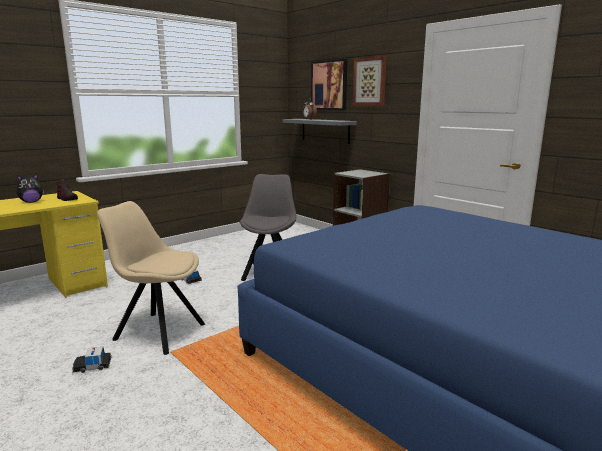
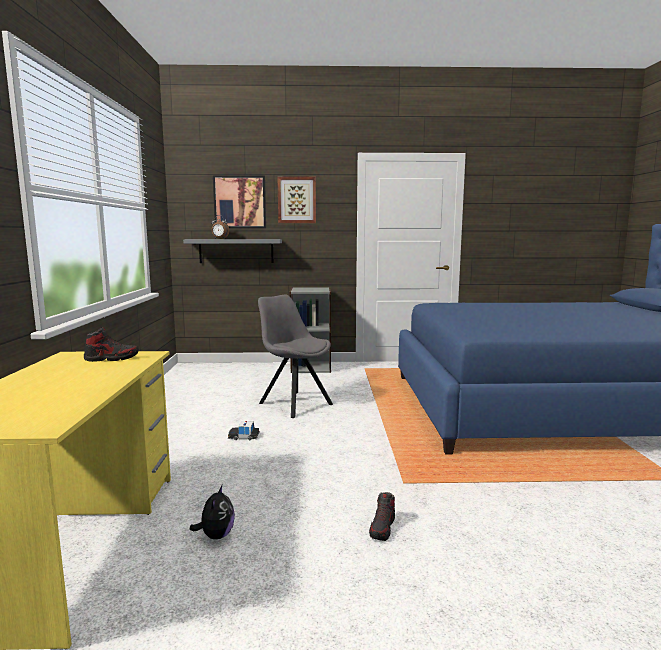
camera: 50 degrees left, 5 degrees down
(31, 202) = (74, 372): plush toy -> plush toy (216, 535)
(92, 365) = (382, 528): toy car -> shoe
(159, 332) = (351, 479): beige chair -> none

